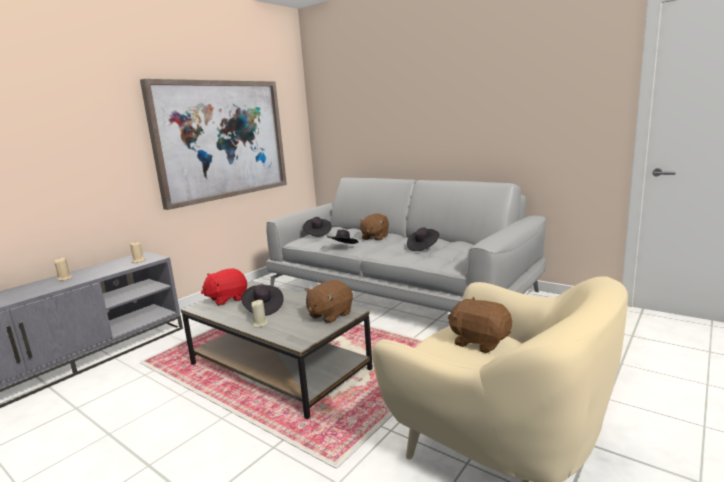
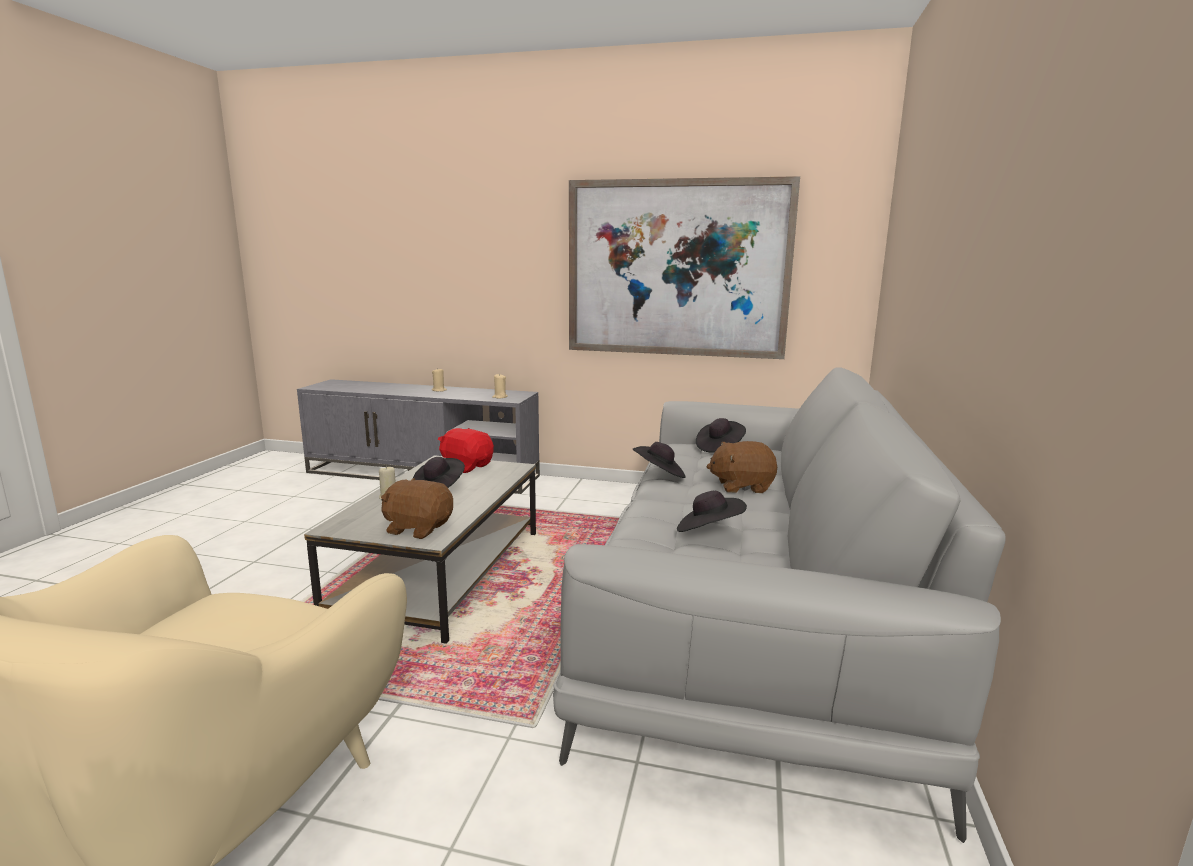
camera: 65 degrees right, 0 degrees up
(479, 341) = (246, 642): brown plush toy -> none

